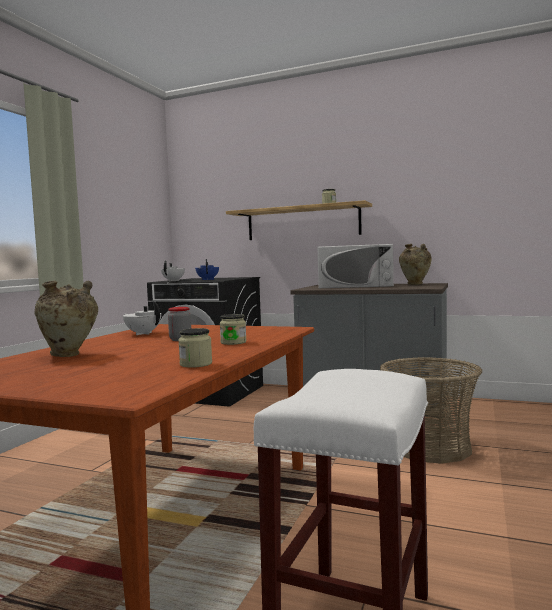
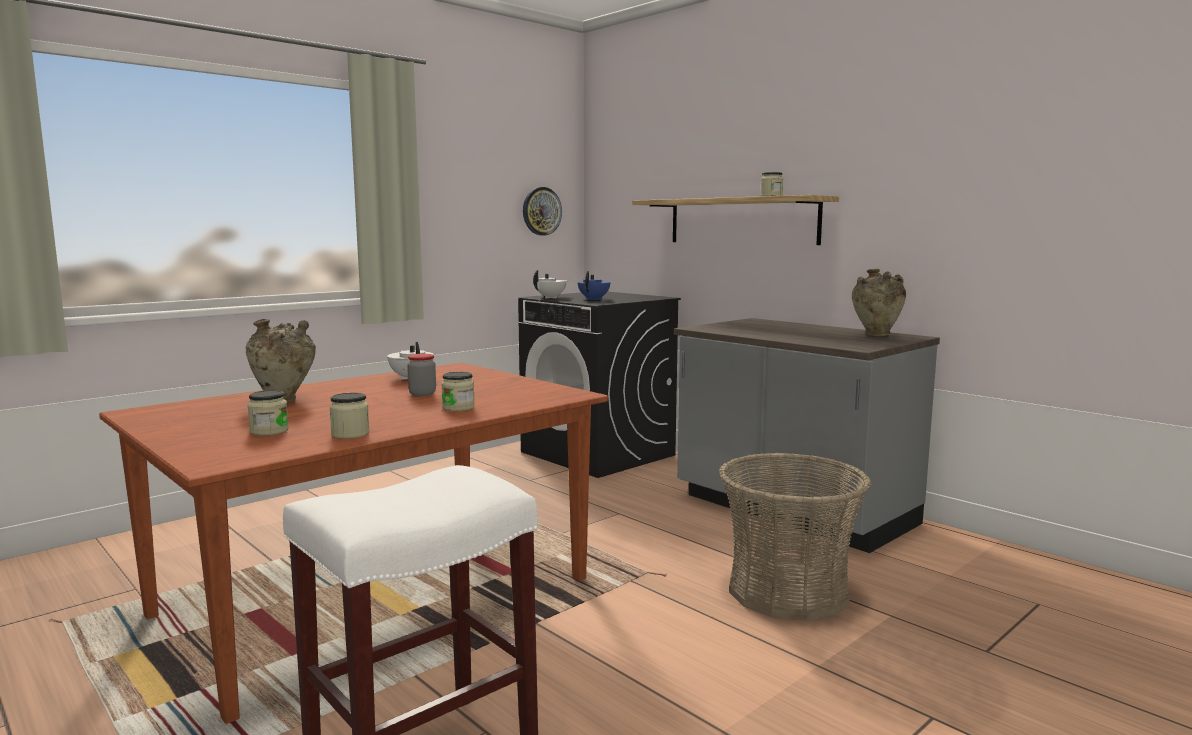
camera: 25 degrees right, 5 degrees up
(116, 372) = (269, 431): none -> jar
(148, 221) = (541, 211): none -> wall clock
(355, 286) = (783, 328): white microwave -> none

